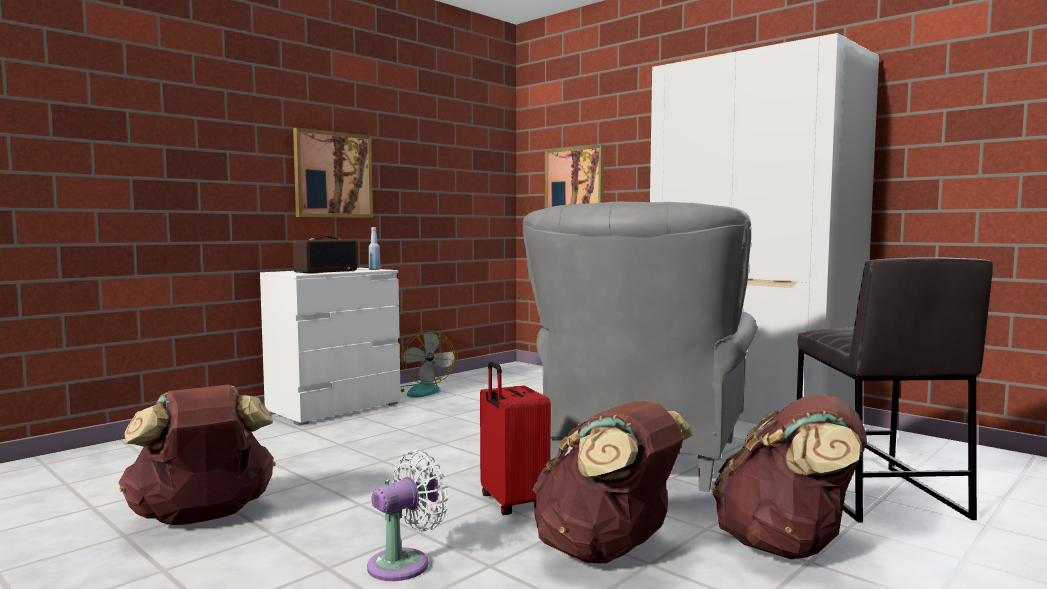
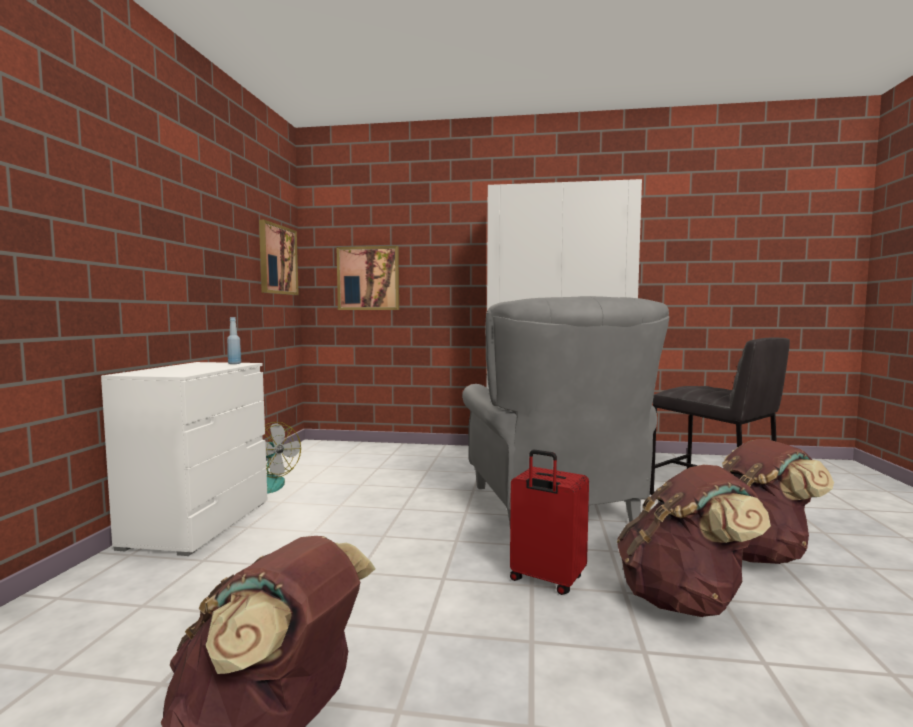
camera: 35 degrees left, 0 degrees up
(326, 271) = (191, 369): radio -> none
(333, 175) = (166, 257): picture -> picture (277, 260)
(404, 563) = (583, 683): white fan -> none

